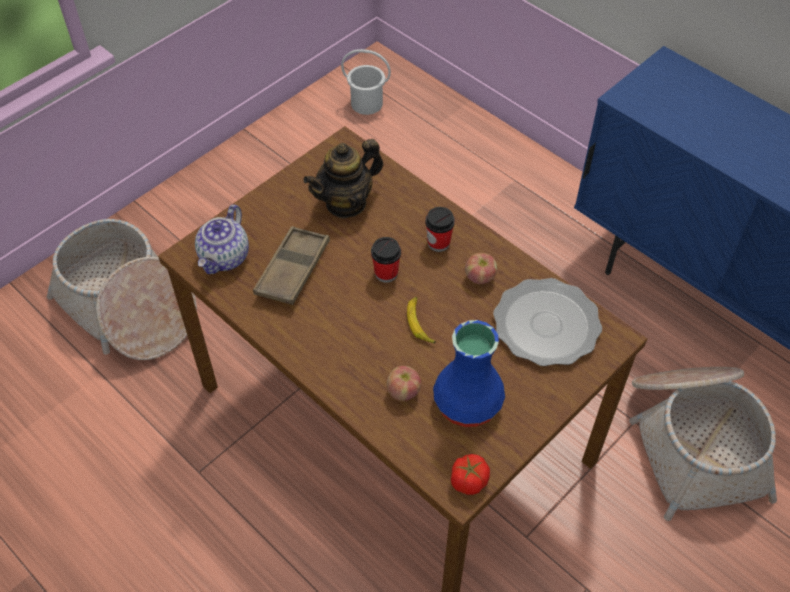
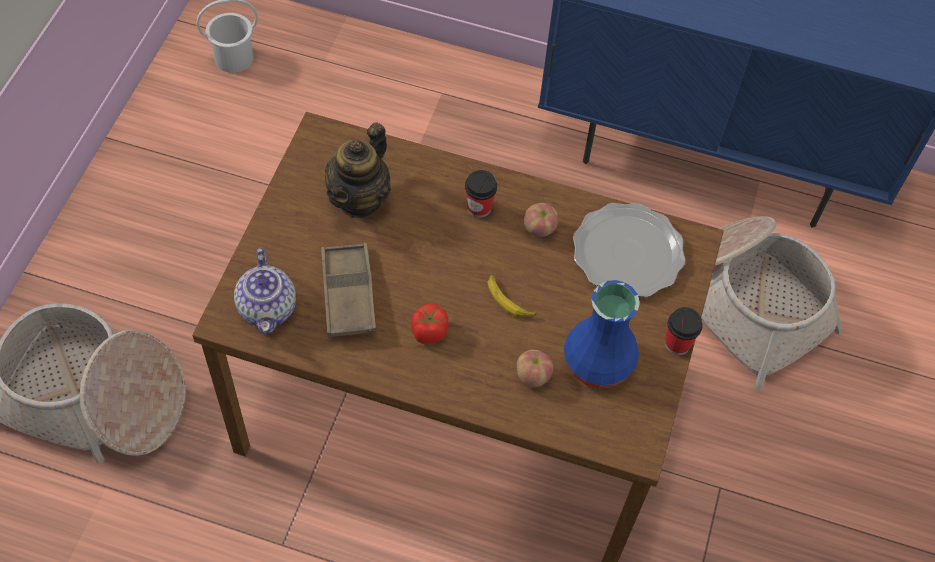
camera: 30 degrees left, 5 degrees up
(386, 273) = (445, 260): cup -> cup (677, 343)
(468, 481) = (641, 437): tomato -> tomato (429, 331)

